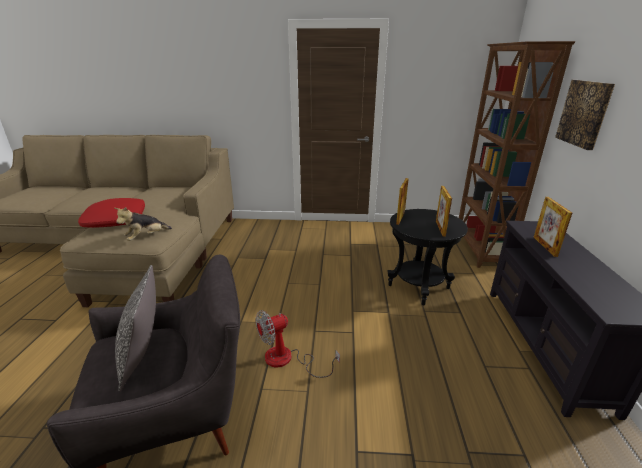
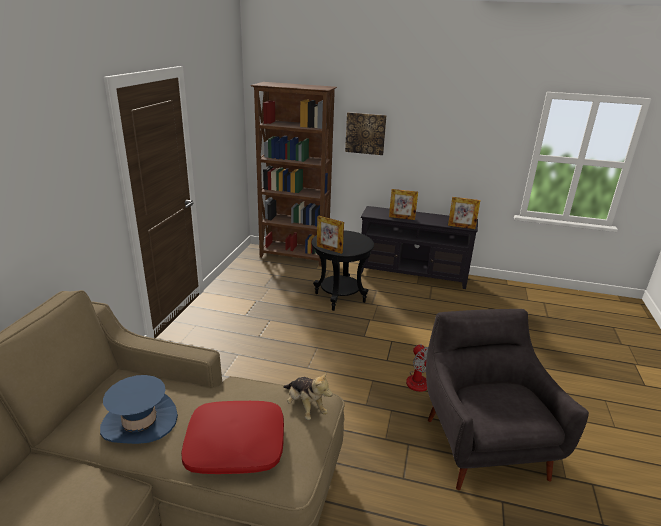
camera: 80 degrees left, 0 degrees up
(144, 355) = (497, 398): pillow -> none
(147, 196) = (139, 421): none -> blue hat
(440, 228) = (355, 240): picture frame -> picture frame (461, 227)

